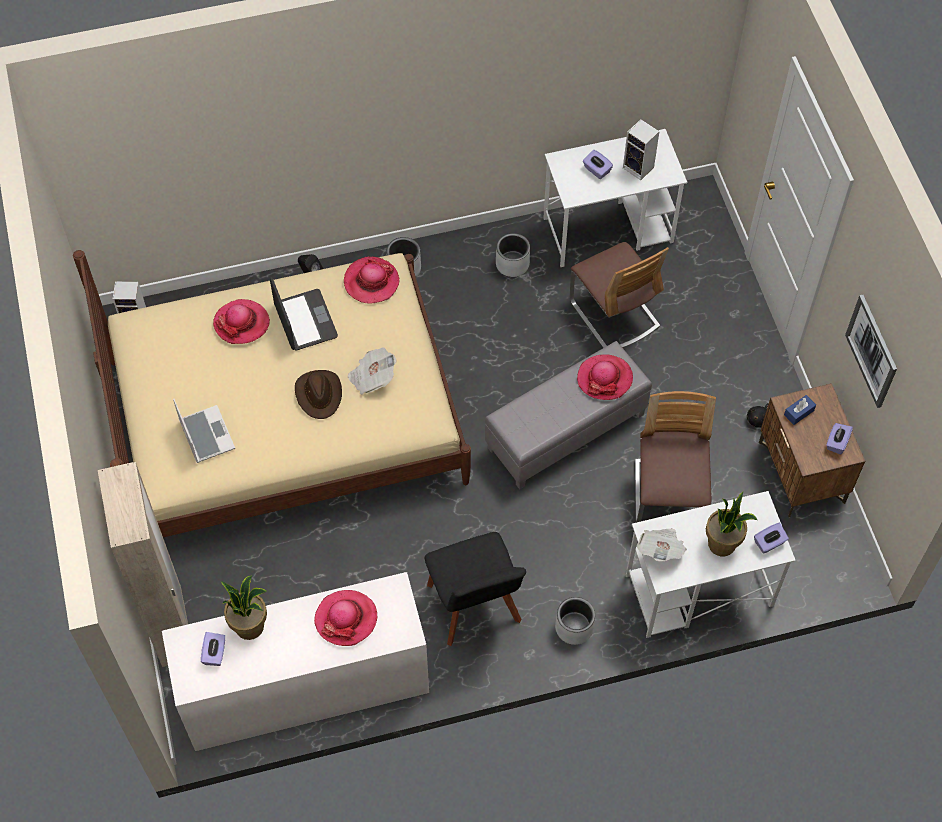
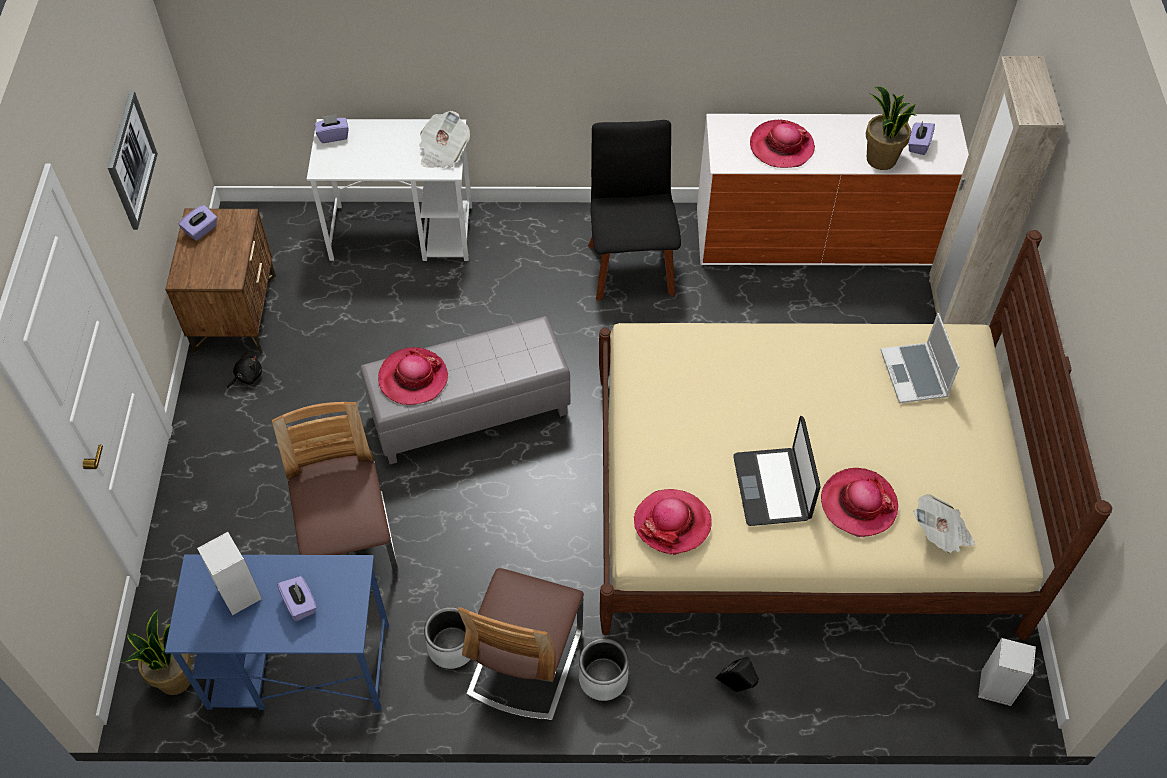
camera: 165 degrees left, 5 degrees down
(319, 394) = (769, 390): brown hat -> none
(372, 377) = (699, 396): newspaper -> newspaper (940, 533)
(574, 628) = (538, 228): grey planter -> none
(609, 230) = (298, 667): white desk -> blue desk
(668, 494) = (387, 323): chair -> chair (525, 662)
(722, 544) = (380, 144): potted plant -> potted plant (175, 678)
(799, 413) = (221, 267): blue tissue box -> none

